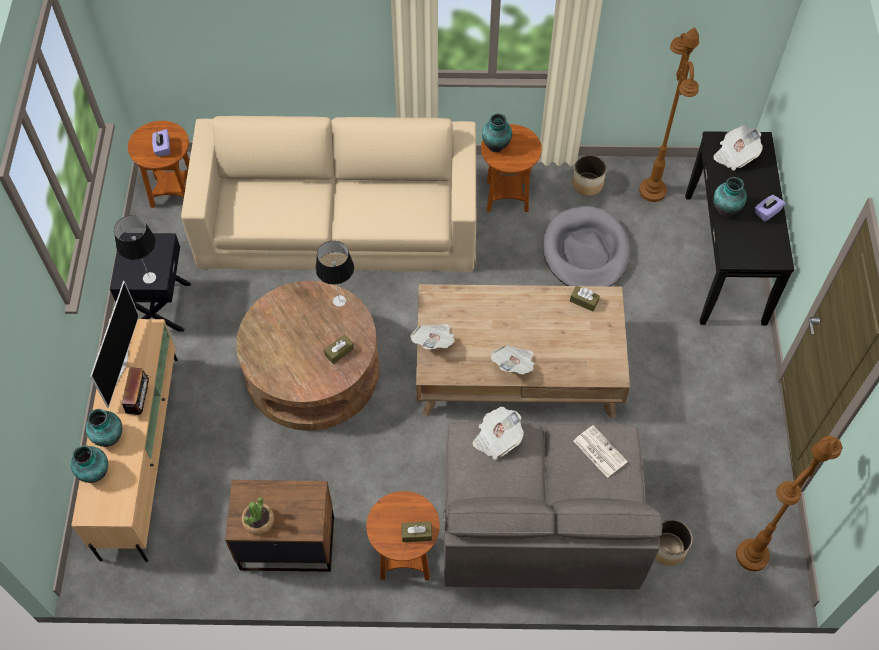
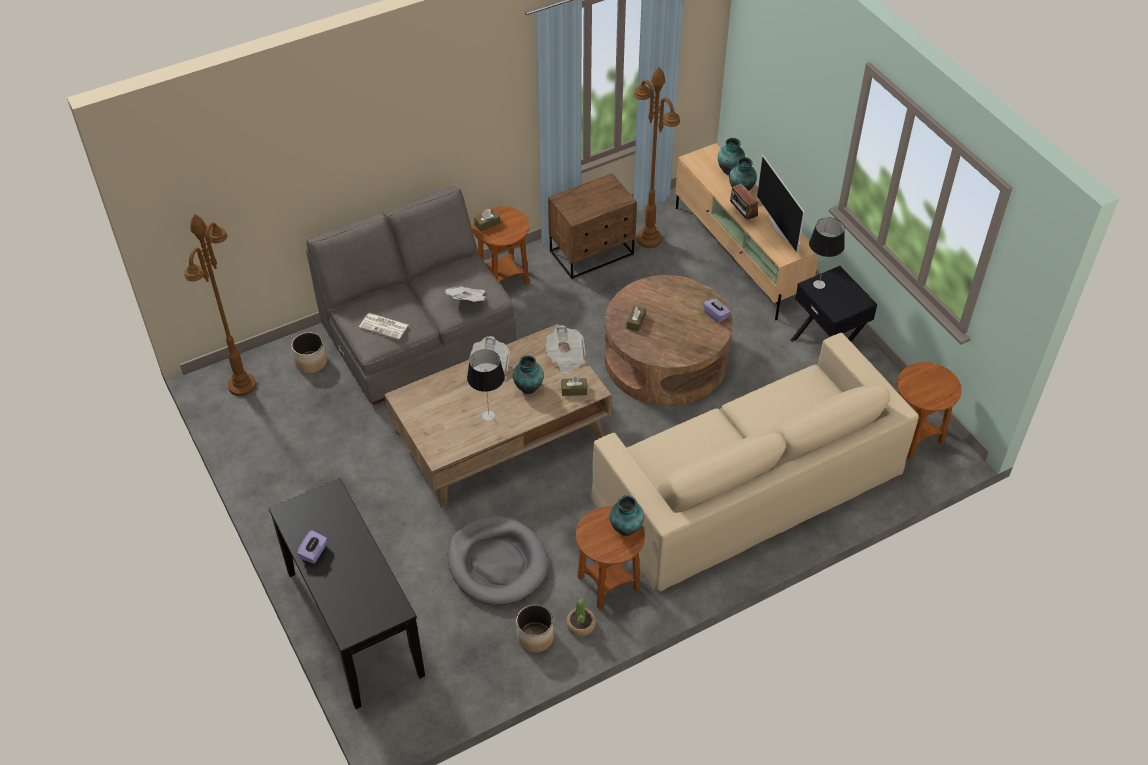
camera: 150 degrees right, 10 degrees down
(162, 148) = (920, 383): purple tissue box -> purple tissue box (716, 315)
(258, 520) = (599, 189): potted plant -> potted plant (581, 625)
(339, 301) = (666, 356): table lamp -> table lamp (488, 415)
(584, 301) = (459, 443): brown tissue box -> brown tissue box (574, 390)
(652, 190) = (463, 664): brown floor lamp -> brown floor lamp (649, 239)
(726, 209) = (357, 538): vase -> vase (528, 388)
(735, 155) = (370, 602): newspaper -> none

